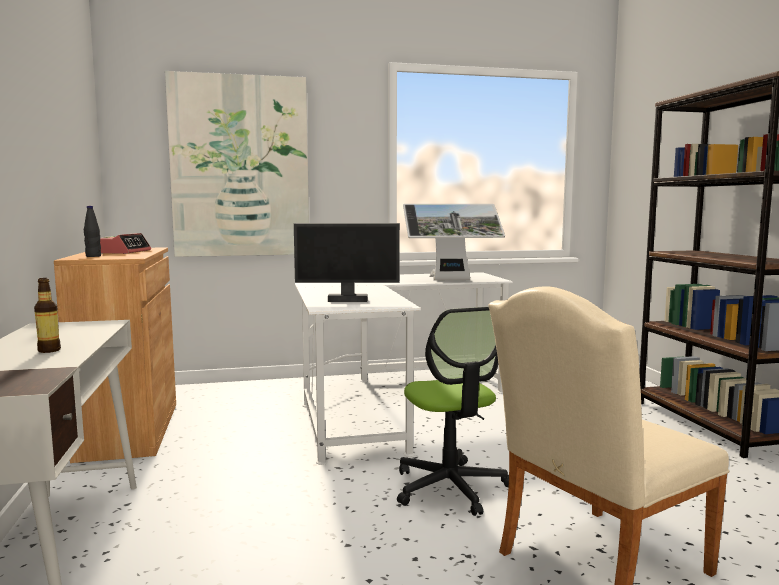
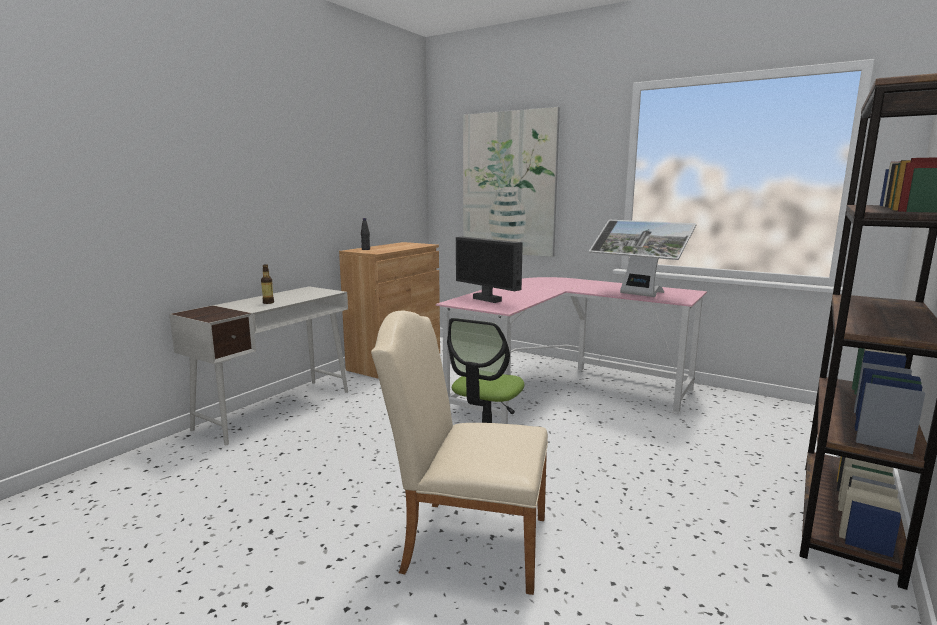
camera: 45 degrees right, 5 degrees up
(123, 252) = (395, 247): alarm clock -> none
(386, 403) = (562, 390): white desk -> pink desk

